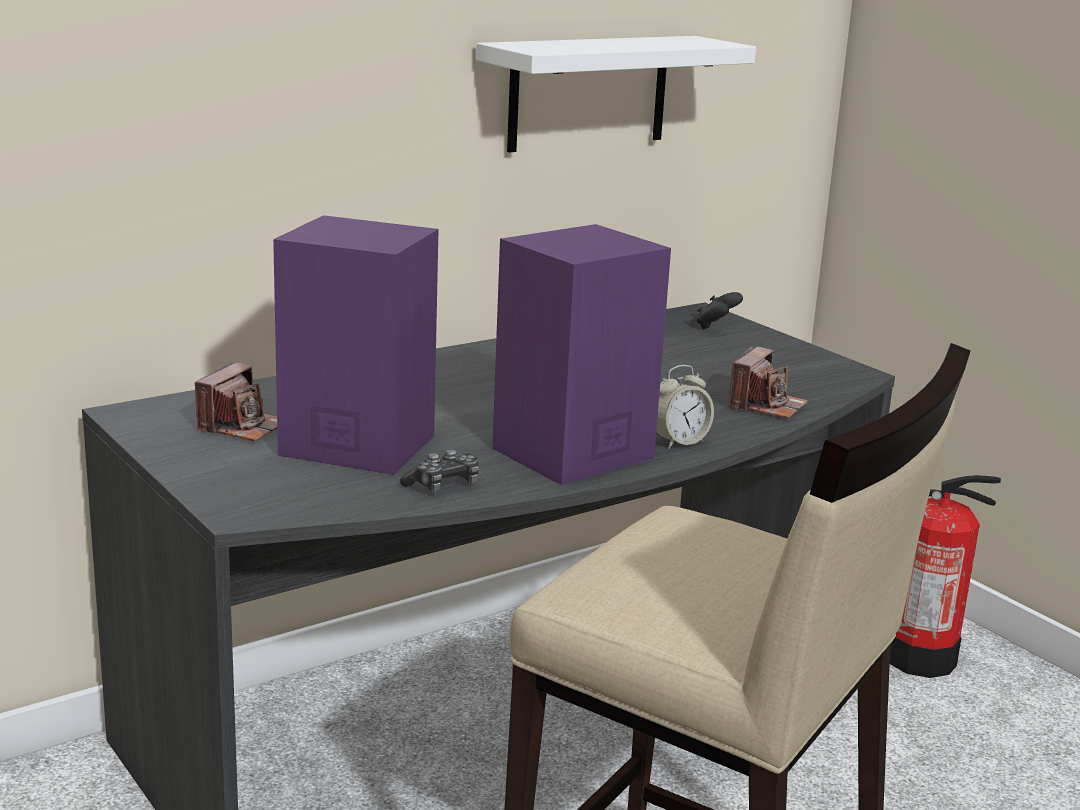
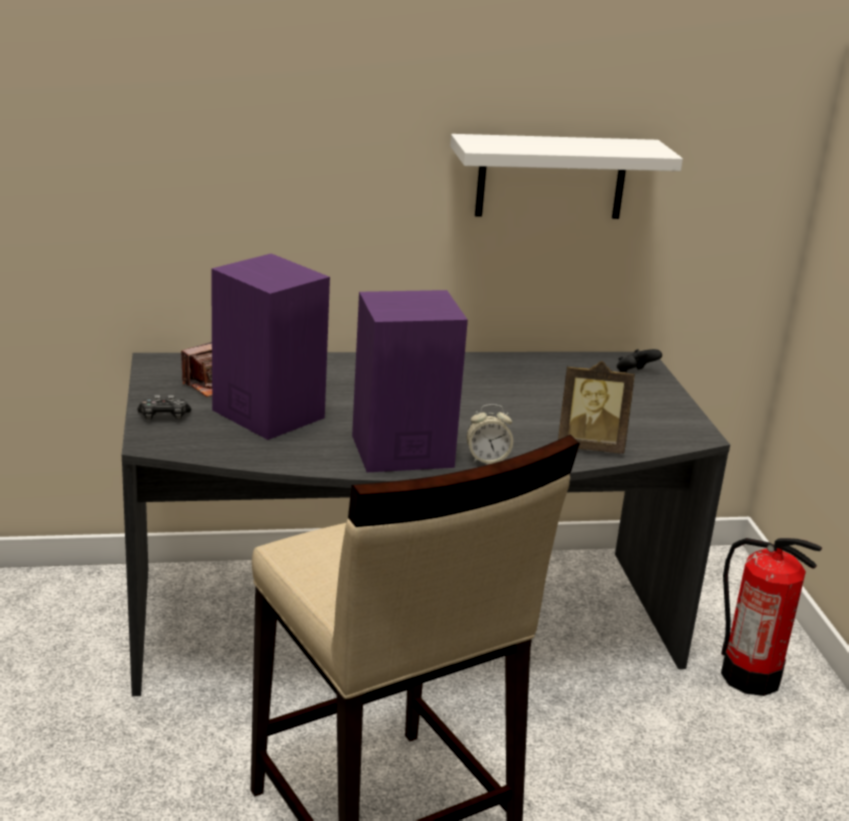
camera: 25 degrees right, 5 degrees up
(444, 485) = (291, 454): game controller -> game controller (164, 417)
(766, 405) = (590, 446): camera -> picture frame

